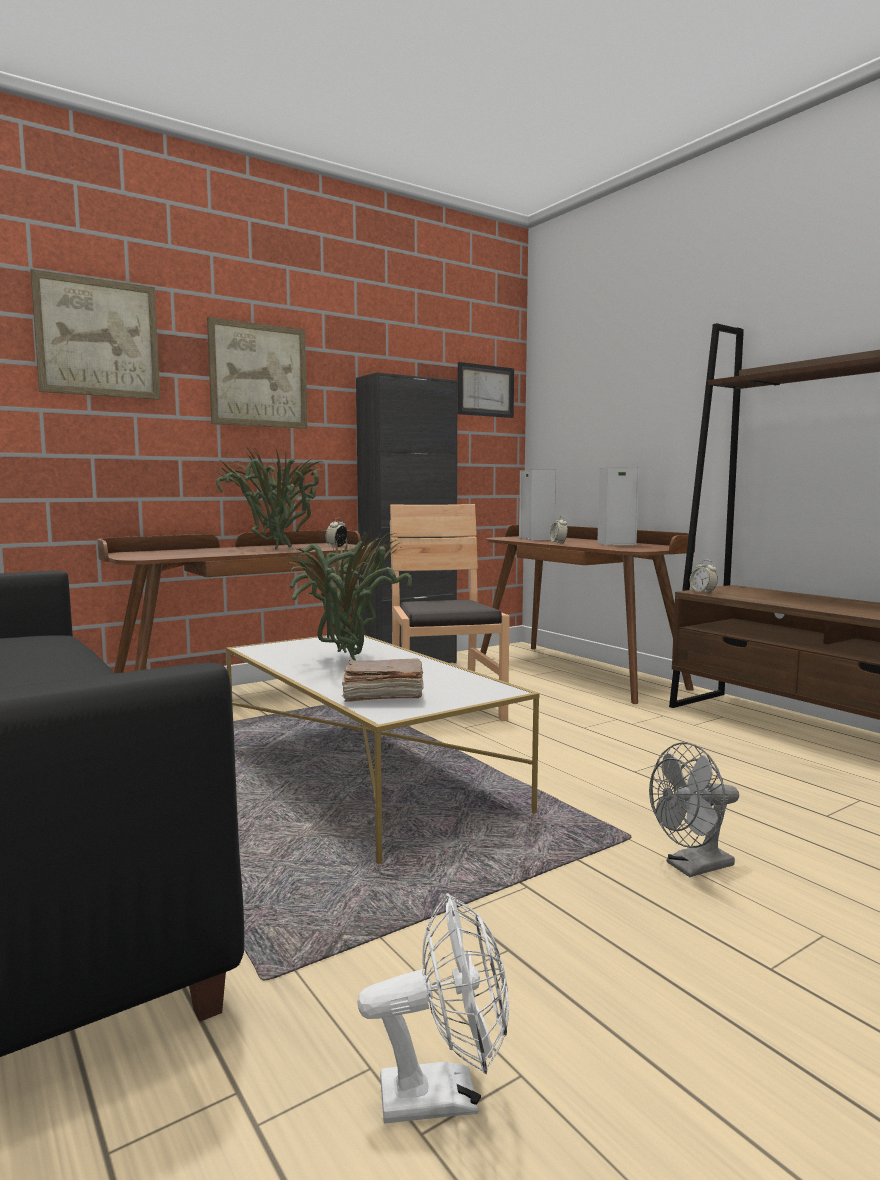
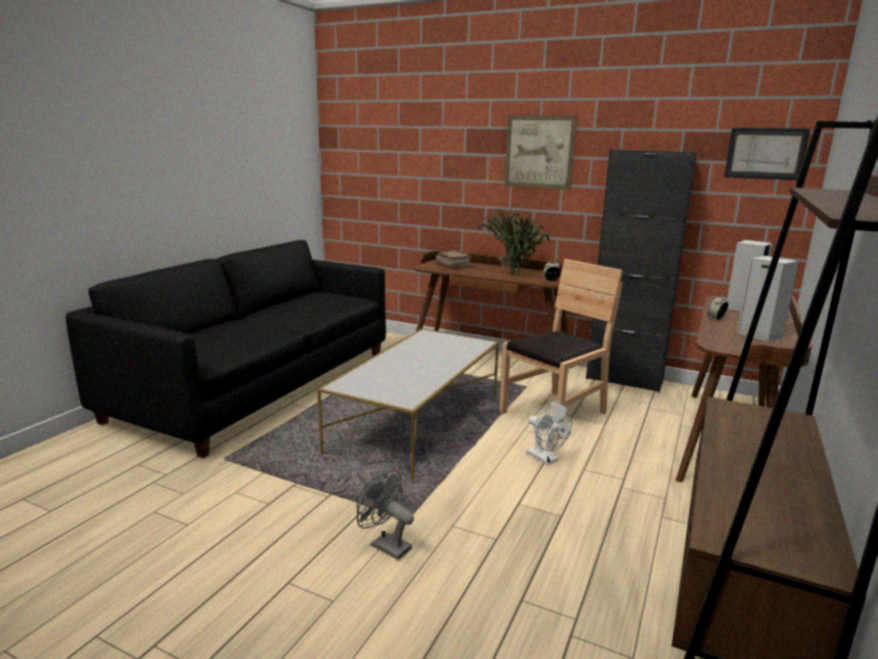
camera: 60 degrees right, 10 degrees up
(98, 338) = (447, 136): picture -> none
(345, 662) = (424, 356): potted plant -> none
(382, 695) = (368, 378): brown book -> brown book (453, 265)
(445, 1095) = (173, 511): white fan -> white fan (546, 459)
(703, 592) = (722, 407): alarm clock -> none

